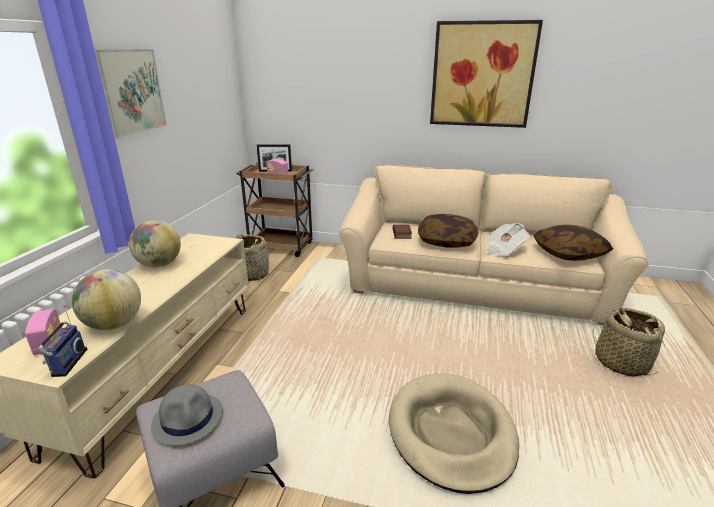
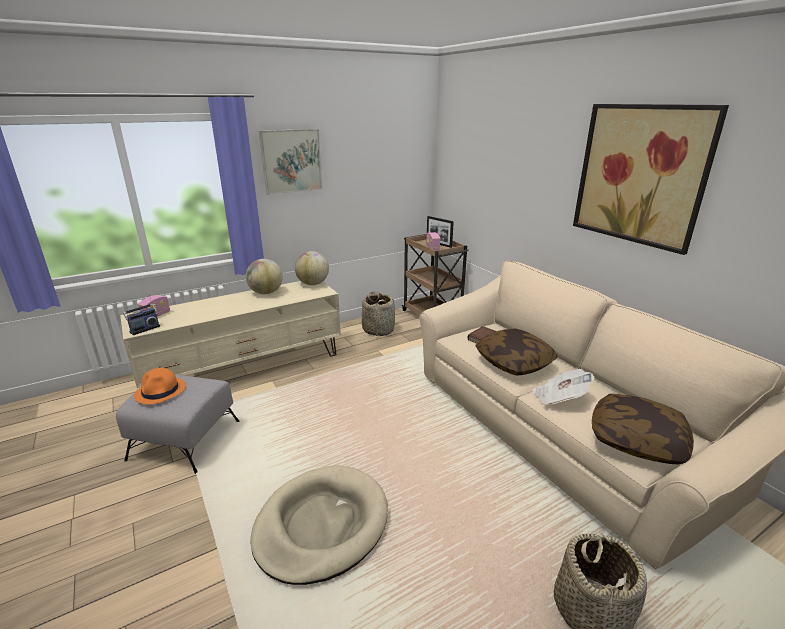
camera: 45 degrees right, 0 degrees up
(114, 324) = (189, 319): globe -> globe (313, 284)
(188, 418) = (160, 391): grey hat -> orange hat

